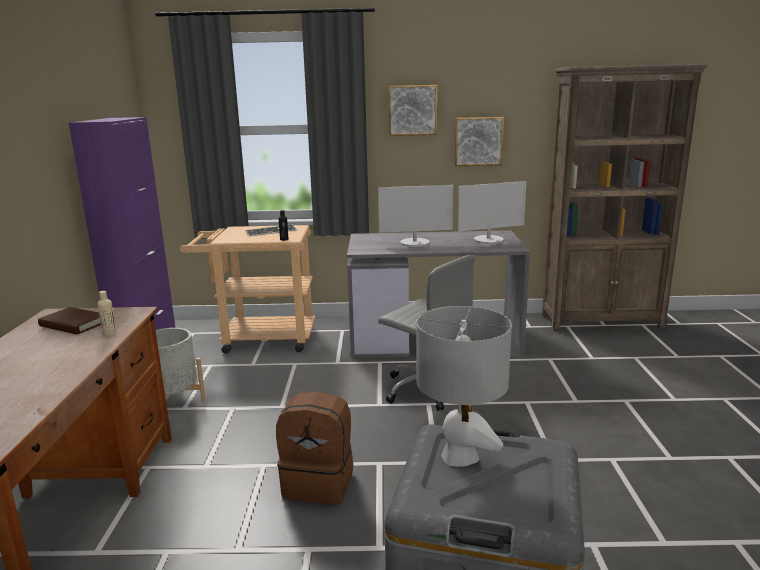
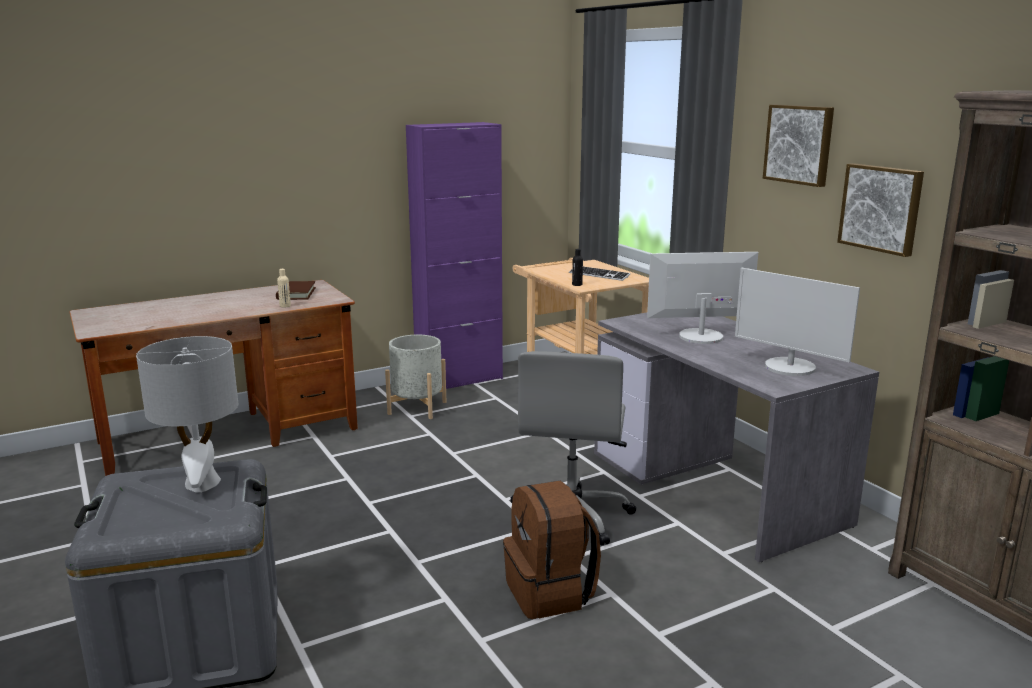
camera: 60 degrees right, 0 degrees up
(319, 482) = (338, 511): brown backpack -> brown backpack (550, 593)
(415, 243) = (700, 336): monitor -> monitor turned 120 degrees clockwise

